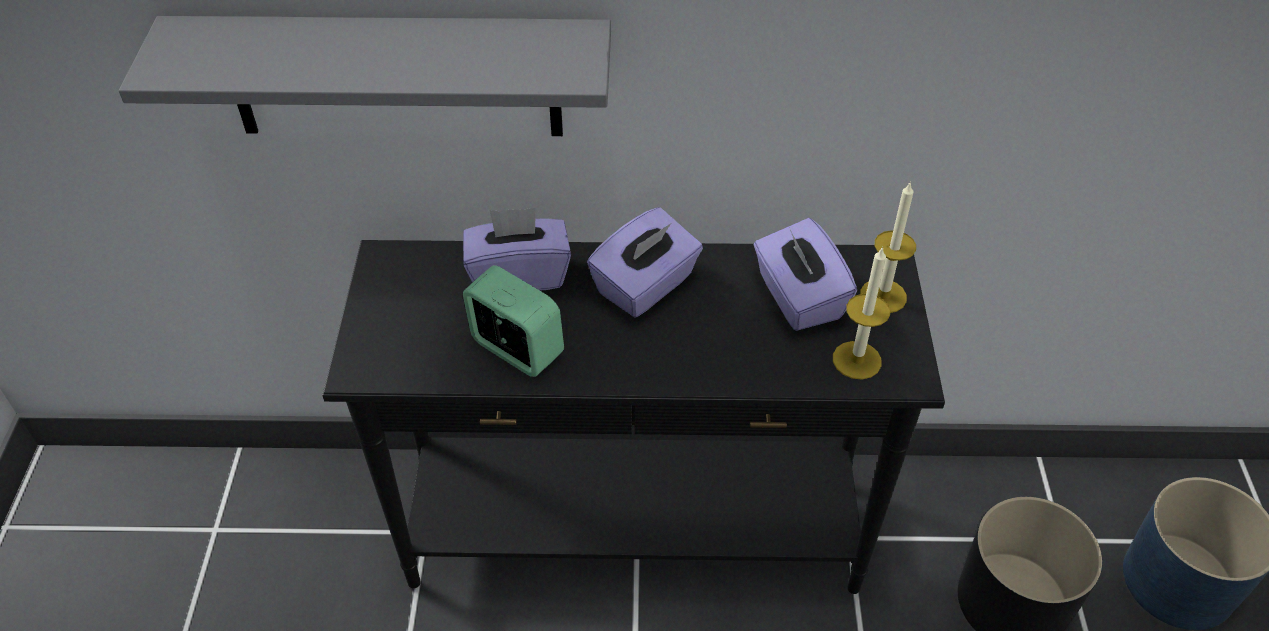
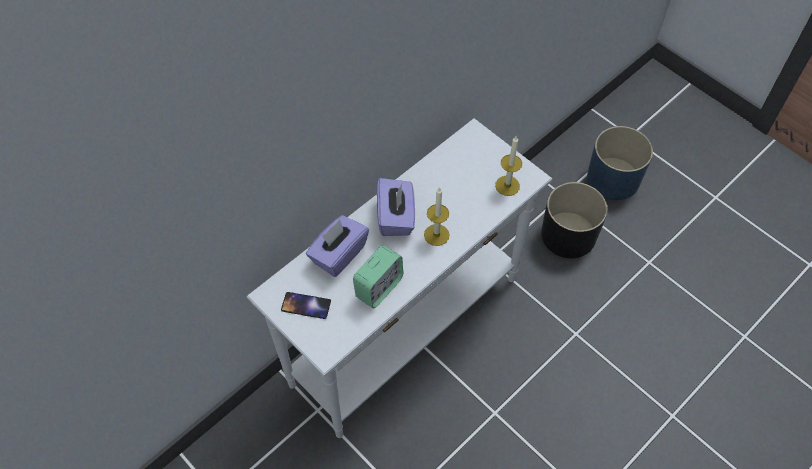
camera: 45 degrees left, 10 degrees up
(394, 77) = (252, 206): grey shelf -> none
(406, 300) = (306, 306): none -> phone
(516, 349) = (379, 287): alarm clock -> alarm clock turned 135 degrees clockwise
(637, 529) = (405, 328): black console table -> white console table
(798, 298) = (459, 175): purple tissue box -> none
(883, 296) = (488, 149): candle -> candle (436, 235)

